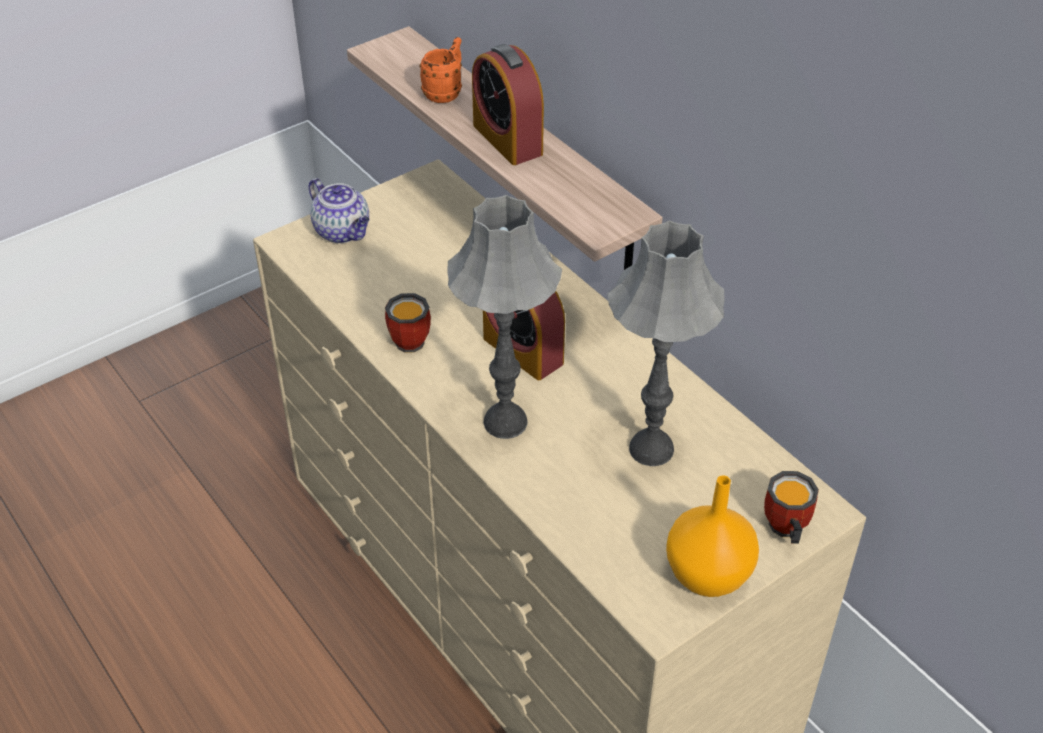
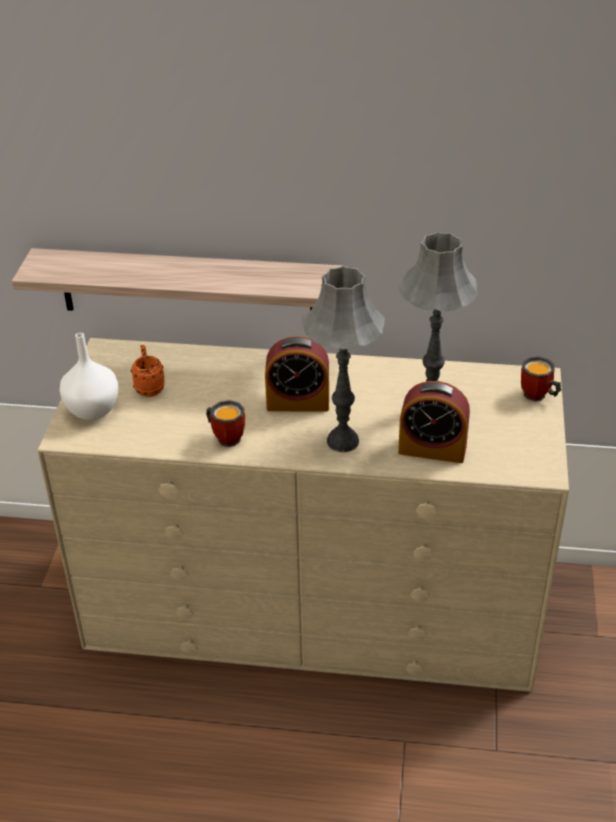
camera: 45 degrees left, 5 degrees down
(343, 232) = (94, 410): teapot -> white vase
(446, 92) = (120, 270): orange mug -> orange mug (149, 386)
(507, 139) = (199, 274): alarm clock -> alarm clock (432, 449)
(709, 574) = (535, 438): orange vase -> none

